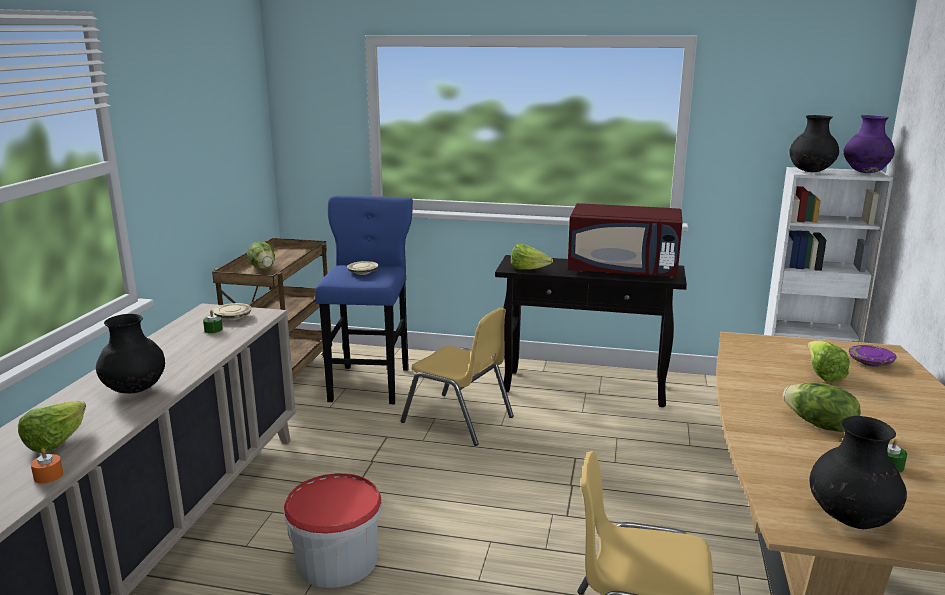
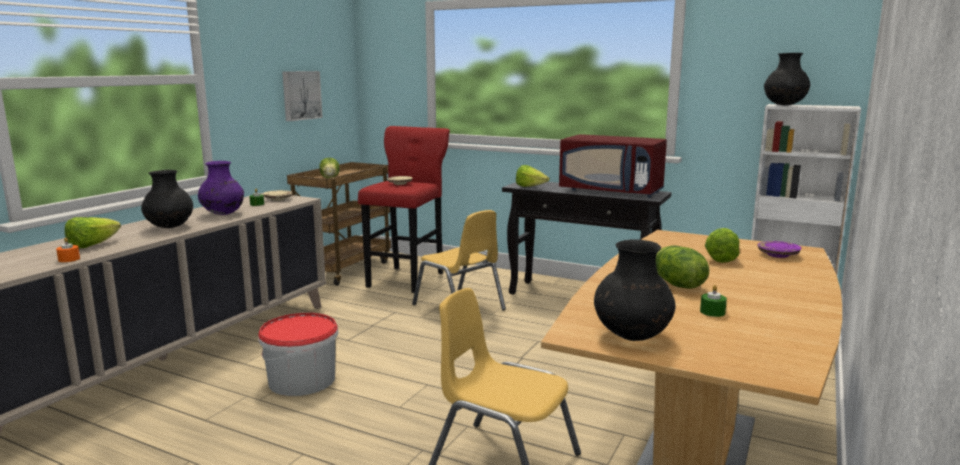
camera: 15 degrees right, 5 degrees down
(216, 164) = (300, 95): none -> picture
(371, 382) = (407, 278): blue stool -> red stool
(865, 172) = (839, 106): purple vase -> purple vase (223, 214)

